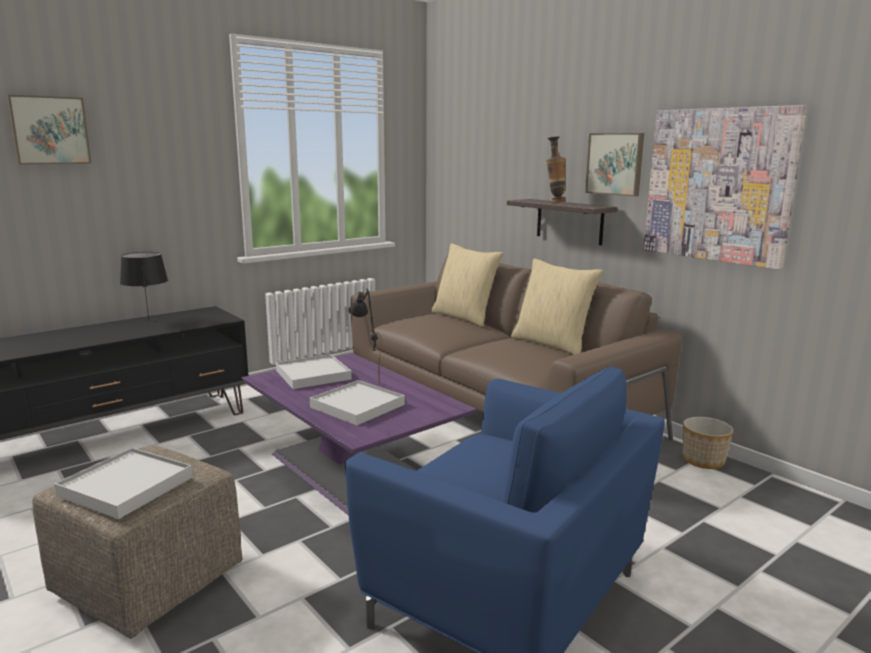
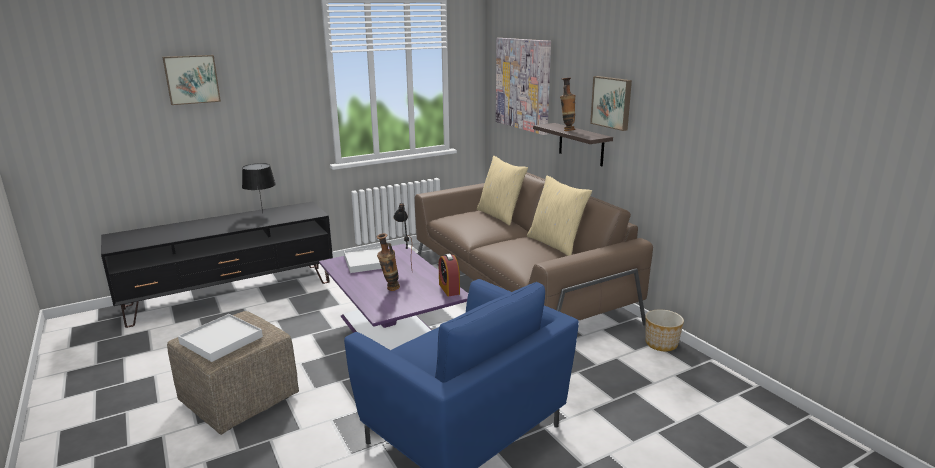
camera: 10 degrees right, 5 degrees up
(358, 406) = (389, 289): white tray -> vase
(439, 401) = (449, 289): none -> alarm clock
(718, 185) = (680, 129): picture -> picture (523, 84)

